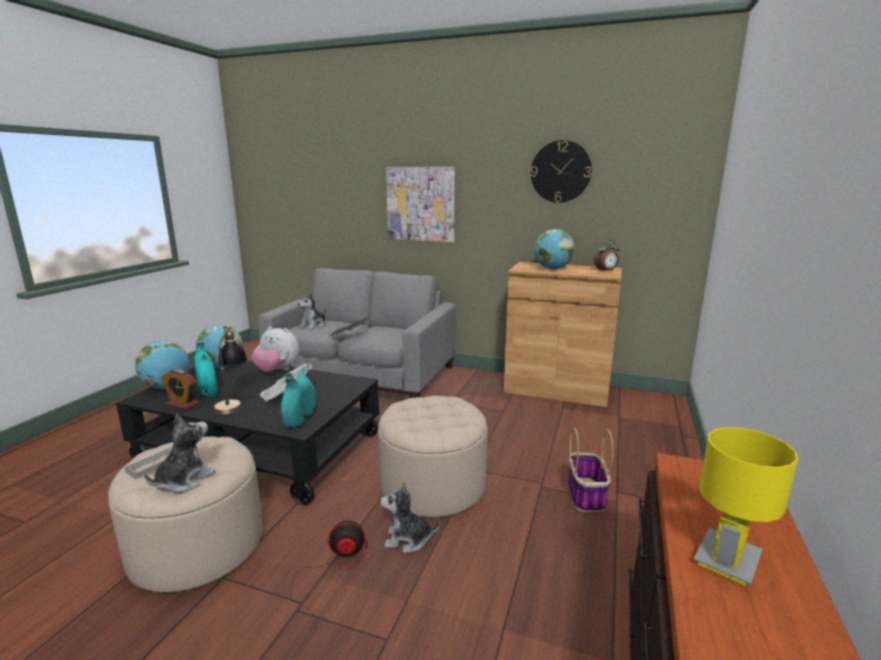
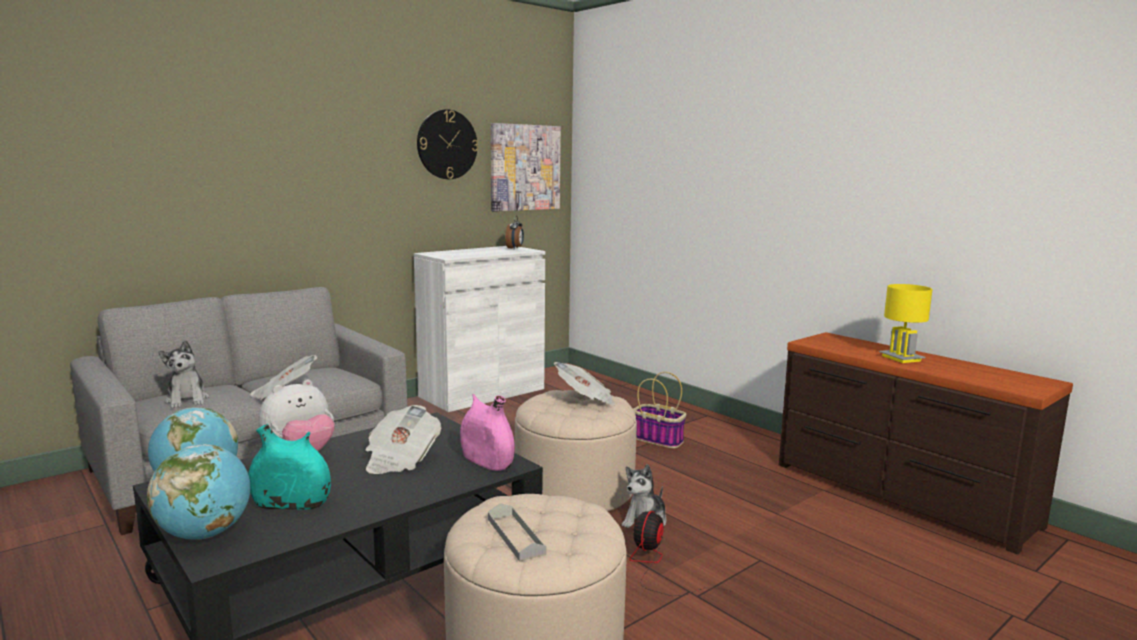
camera: 60 degrees left, 5 degrees down
(183, 404) = (310, 525): alarm clock -> none
(184, 480) = (581, 527): plush toy -> none
(233, 403) = (369, 492): table lamp -> none
(300, 419) = (487, 462): turquoise vase -> pink vase
(421, 204) = (275, 187): picture -> picture (525, 167)
(447, 414) = (585, 400): none -> newspaper
(552, 269) = (473, 253): globe -> none
(556, 389) = (482, 392): brown cabinet -> white cabinet

